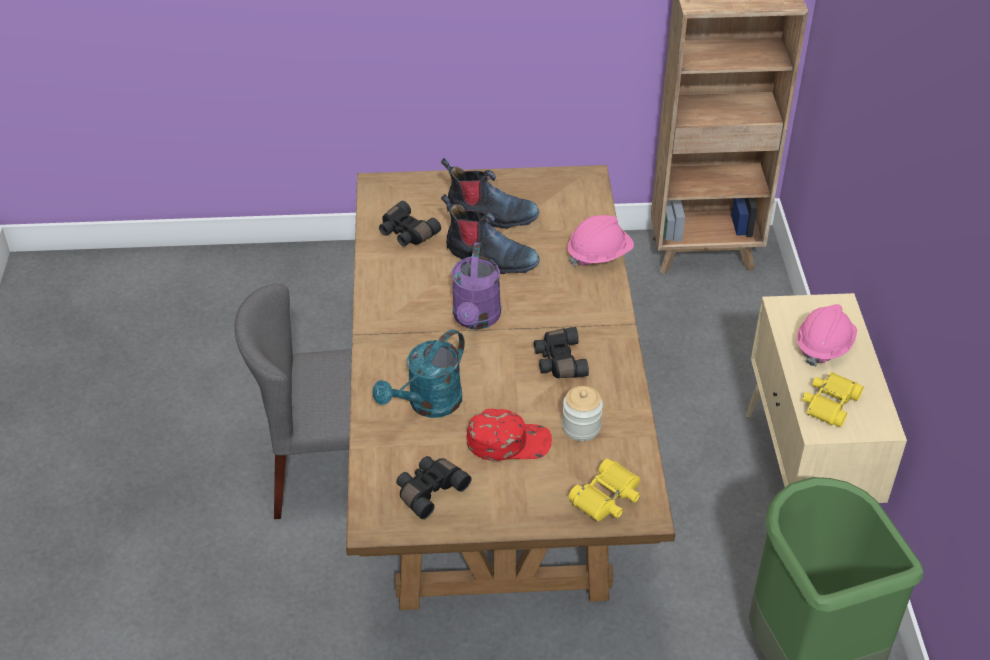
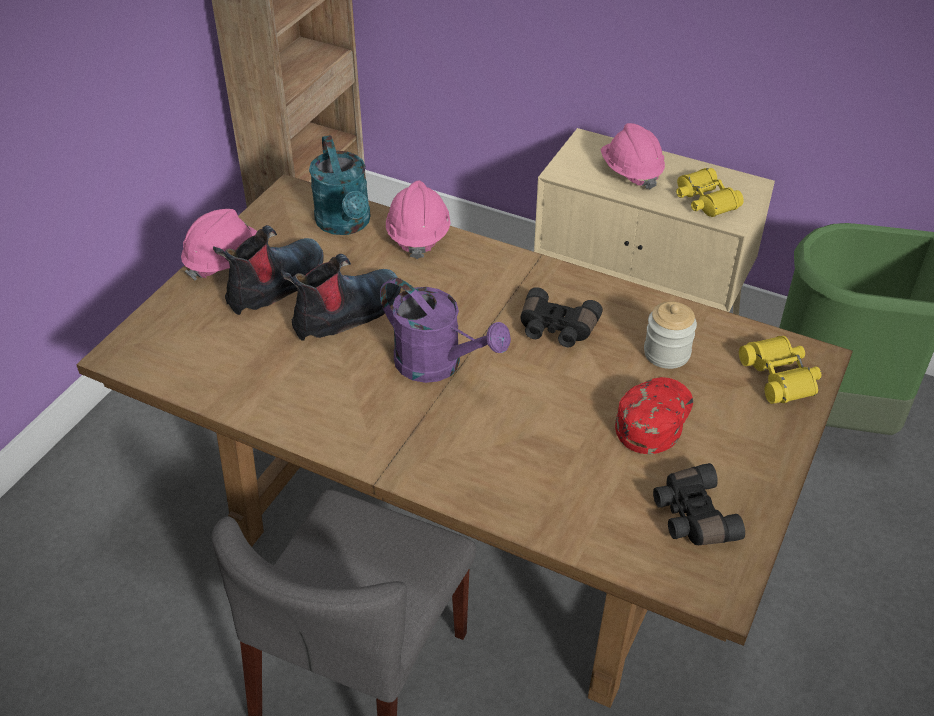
camera: 60 degrees left, 0 degrees up
(406, 233) = (236, 364): black binoculars -> none
(428, 405) = (549, 462): turquoise watering can -> turquoise watering can (346, 224)
(493, 183) = (225, 261): none -> pink hard hat

